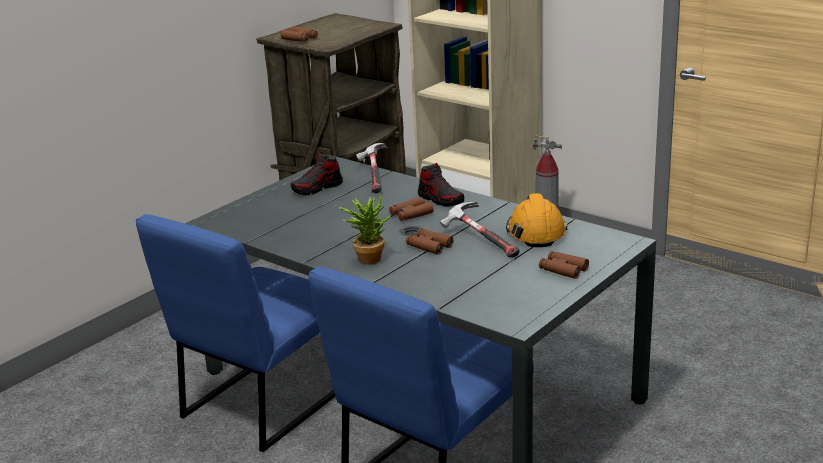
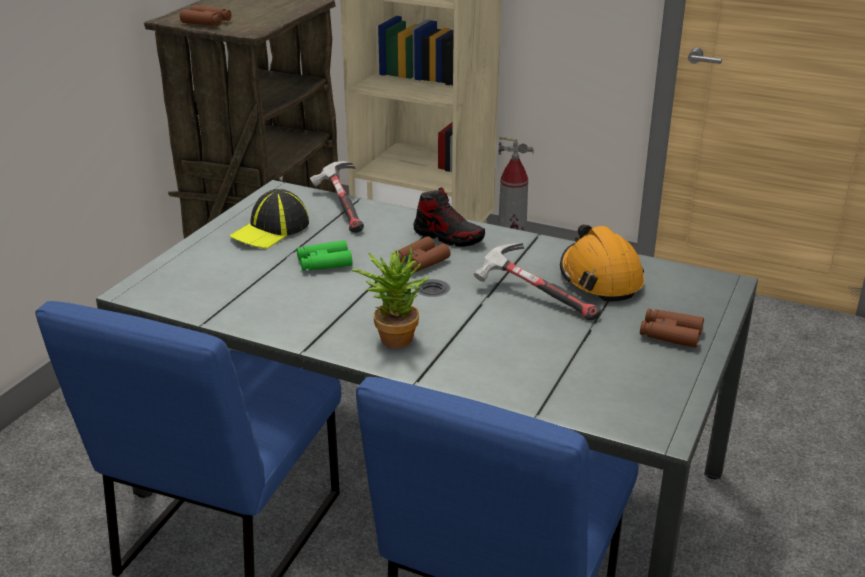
camera: 15 degrees left, 5 degrees up
(317, 188) = (271, 230): shoe -> cap
(344, 211) = (324, 262): none -> green binoculars
(429, 246) = (470, 311): brown binoculars -> none

